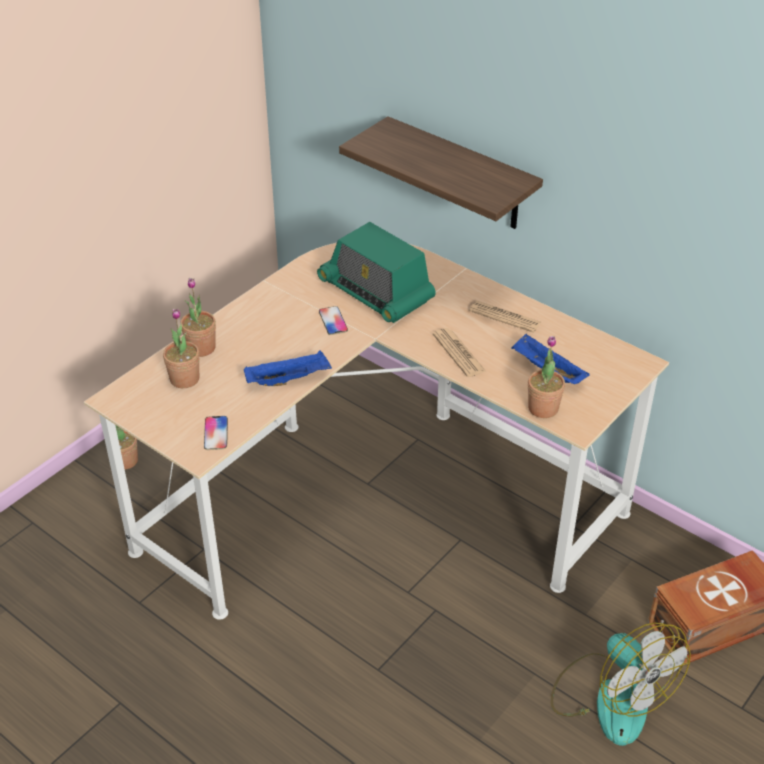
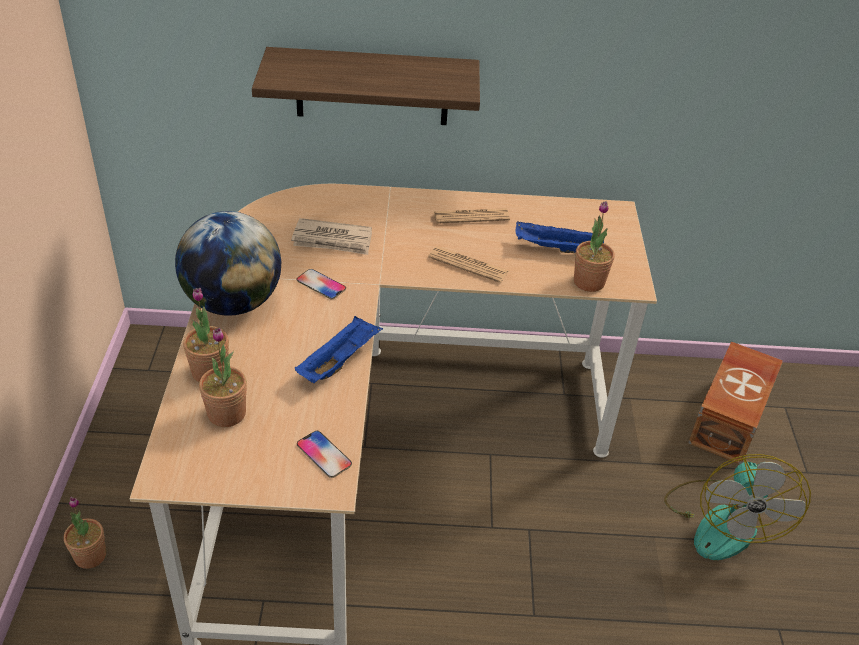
camera: 40 degrees left, 0 degrees up
(261, 308) = (233, 303): none -> globe
(376, 292) = (333, 240): radio -> newspaper
(610, 697) = (722, 520): fan -> fan turned 75 degrees clockwise

